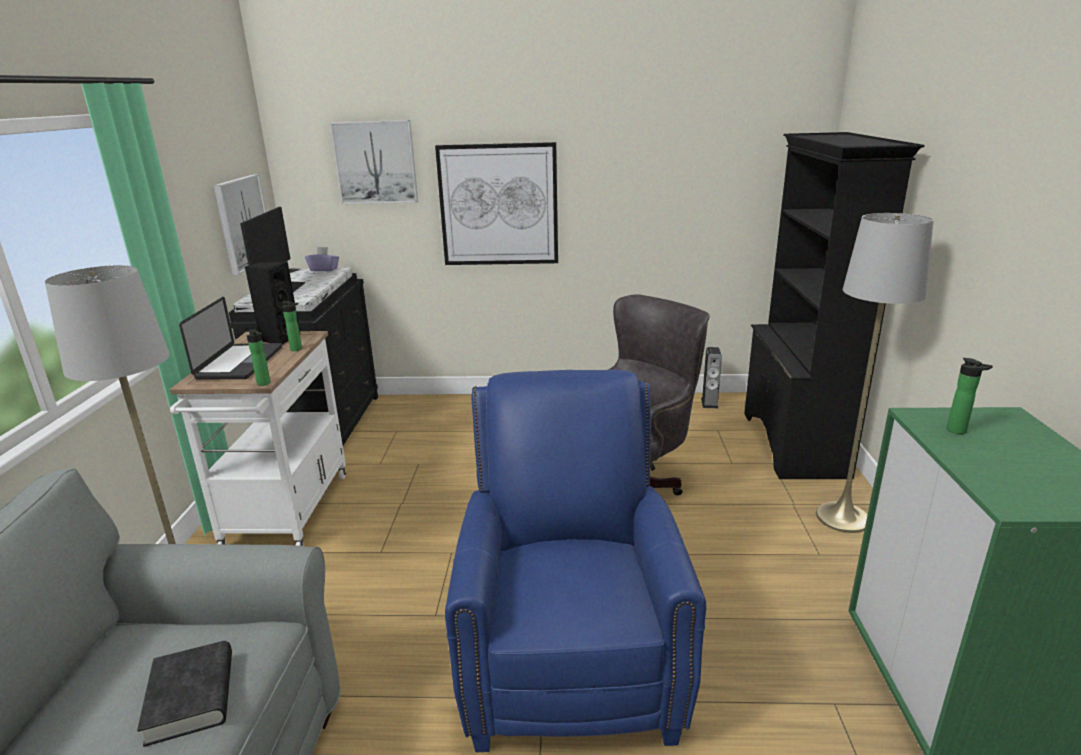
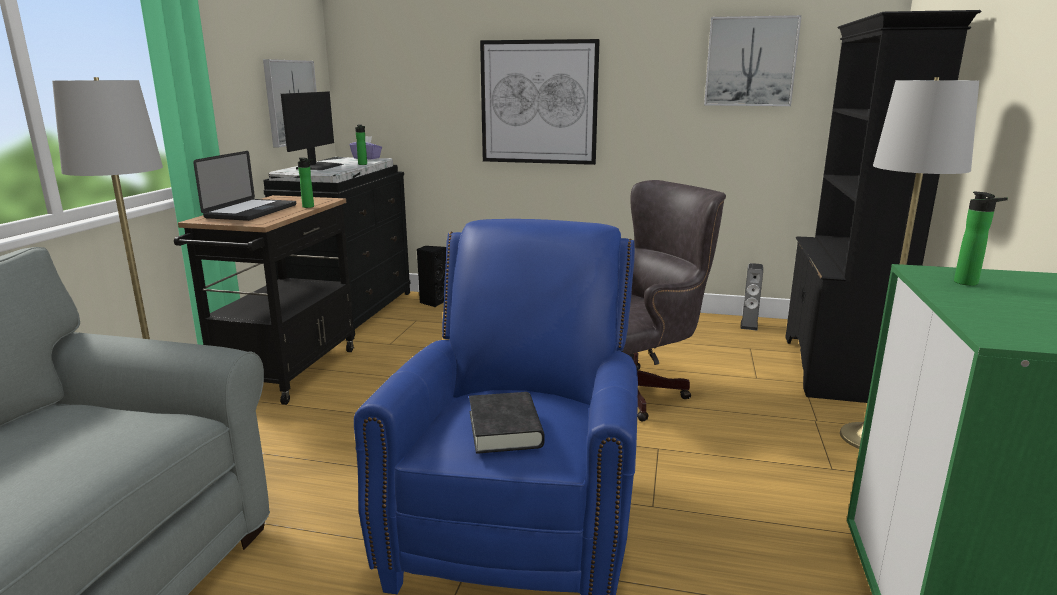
camera: 10 degrees right, 5 degrees down
(191, 697) = (82, 455): black book -> black book (505, 429)
(264, 384) = (262, 224): bottle -> bottle (363, 164)
(279, 338) = (298, 200): black speaker -> black speaker (433, 302)
(286, 513) = (285, 373): white cart -> black cart
(375, 162) = (423, 56): picture -> picture (750, 61)

